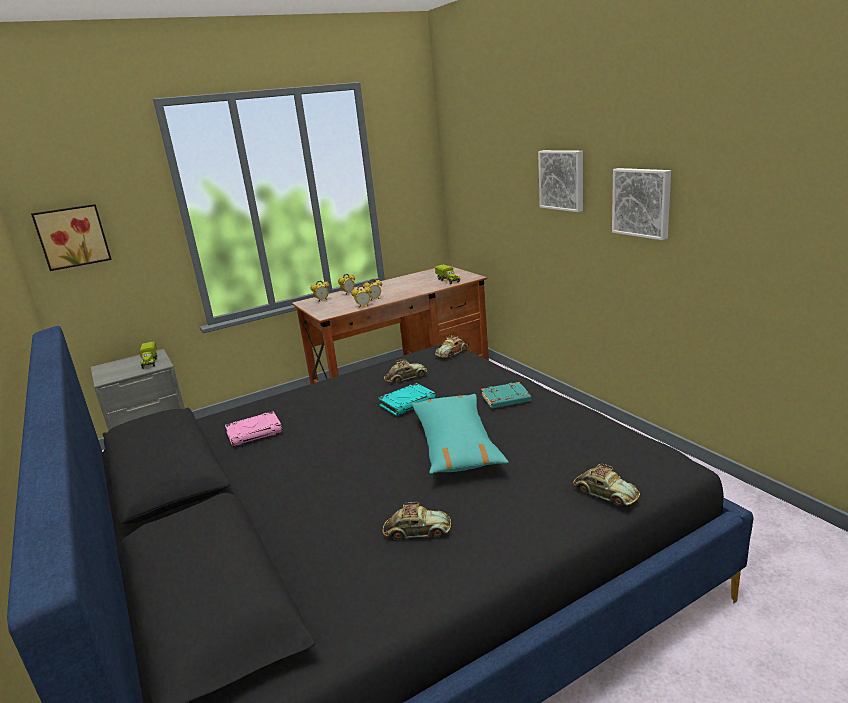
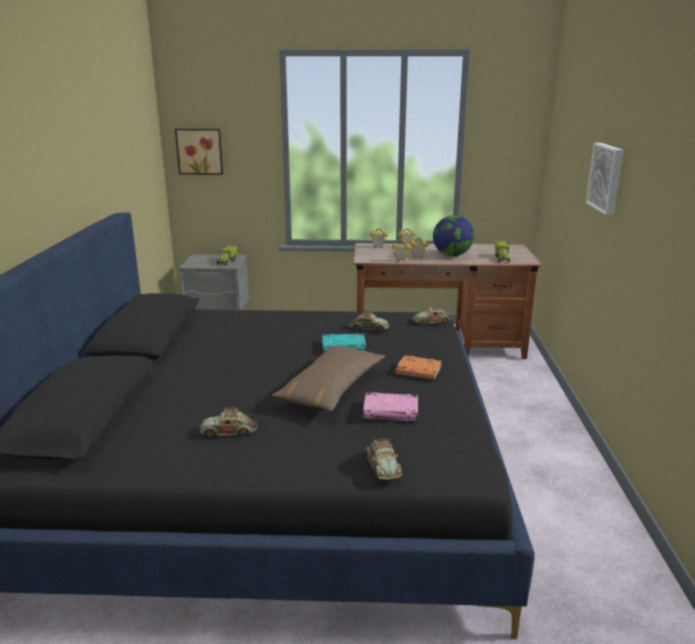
camera: 30 degrees right, 0 degrees up
(255, 432) = (223, 330): pink book -> pink book (391, 411)
(402, 289) = (452, 255): none -> globe
(417, 531) = (229, 431): toy car -> toy car turned 135 degrees clockwise
(456, 444) = (331, 388): turquoise pillow -> brown pillow
(505, 399) = (417, 371): turquoise book -> orange book
(642, 202) = (649, 217): picture -> none

